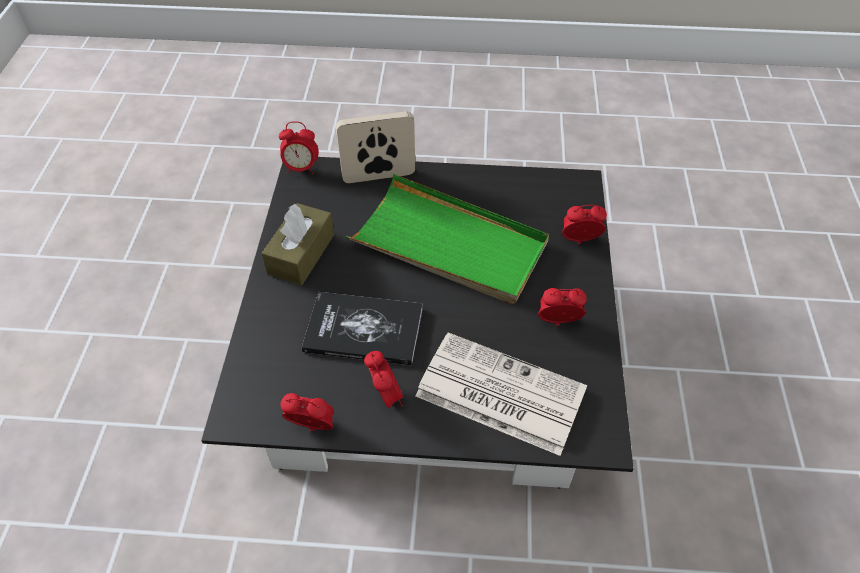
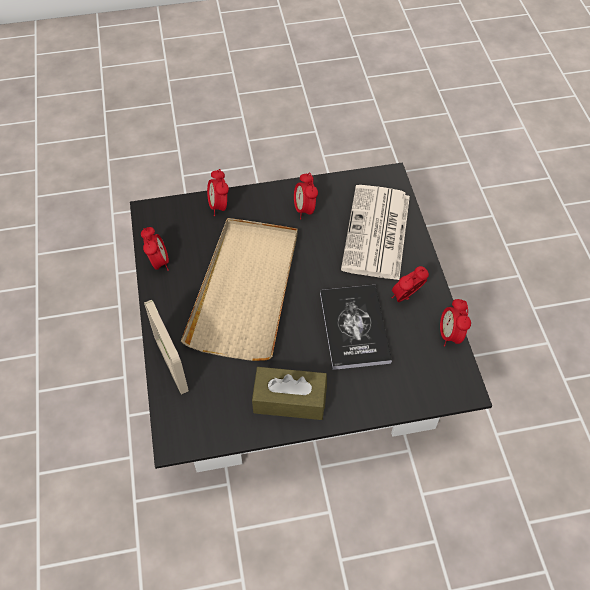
camera: 105 degrees left, 5 degrees up
(301, 169) = (174, 440): alarm clock -> alarm clock (158, 262)
(449, 244) = (246, 290): green tray -> beige tray

